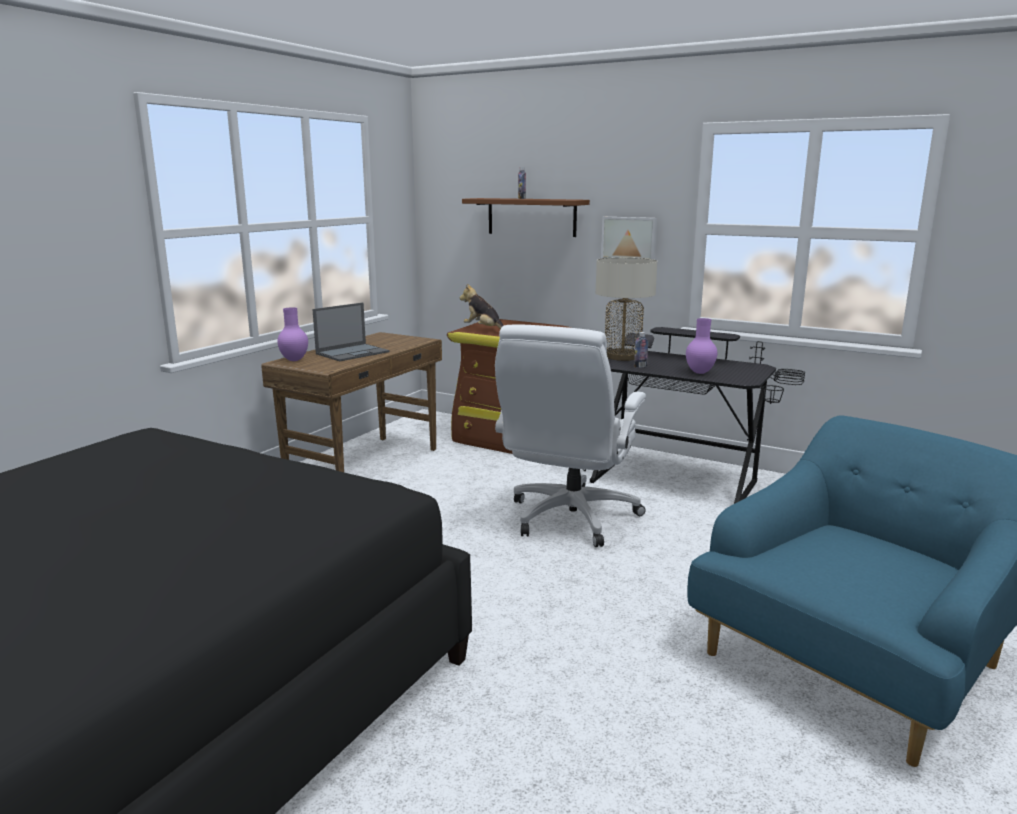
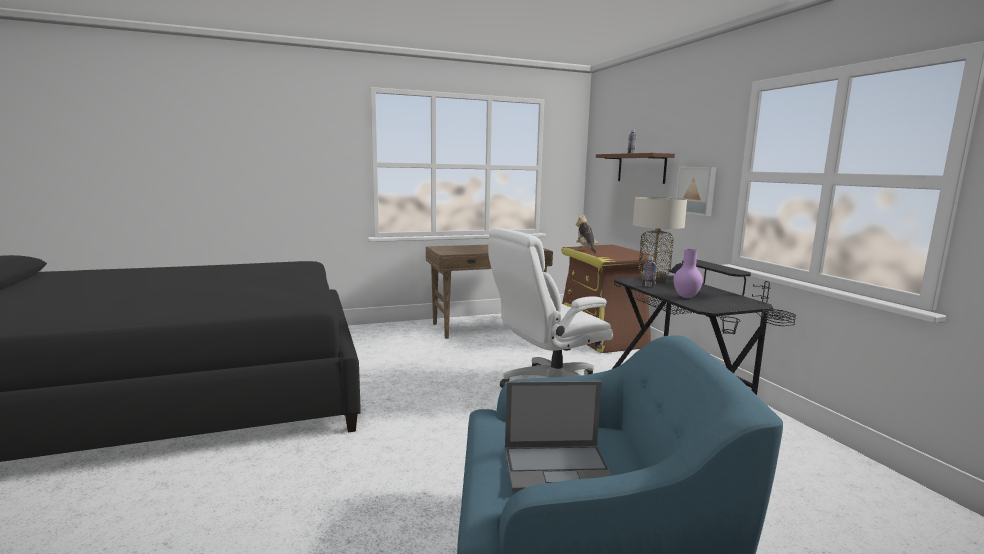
camera: 40 degrees right, 5 degrees down
(294, 360) = (444, 247): purple vase -> none
(353, 353) = (482, 249): laptop -> laptop (558, 467)

